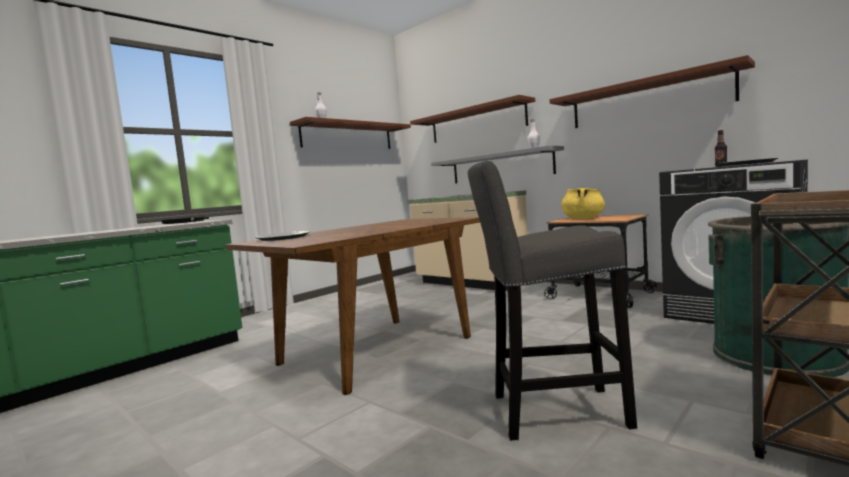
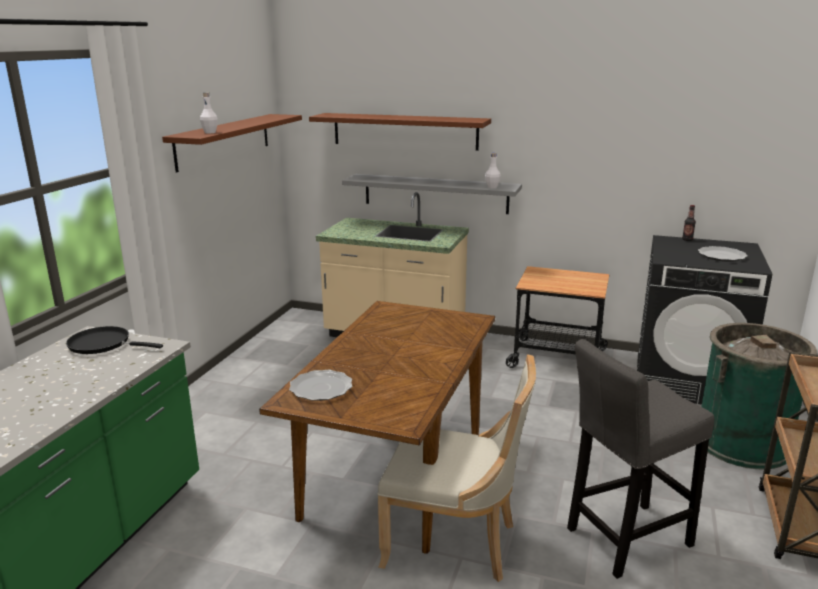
camera: 25 degrees left, 15 degrees up
(377, 391) = (455, 542): none -> beige chair
(583, 218) = (550, 281): yellow cooking pot -> none
(647, 100) = (623, 154): brown shelf -> none

